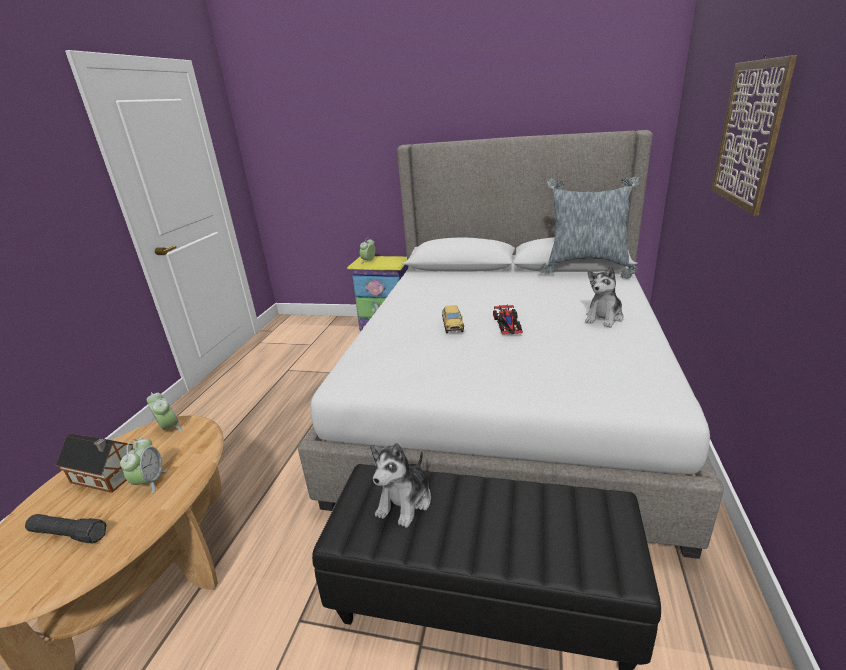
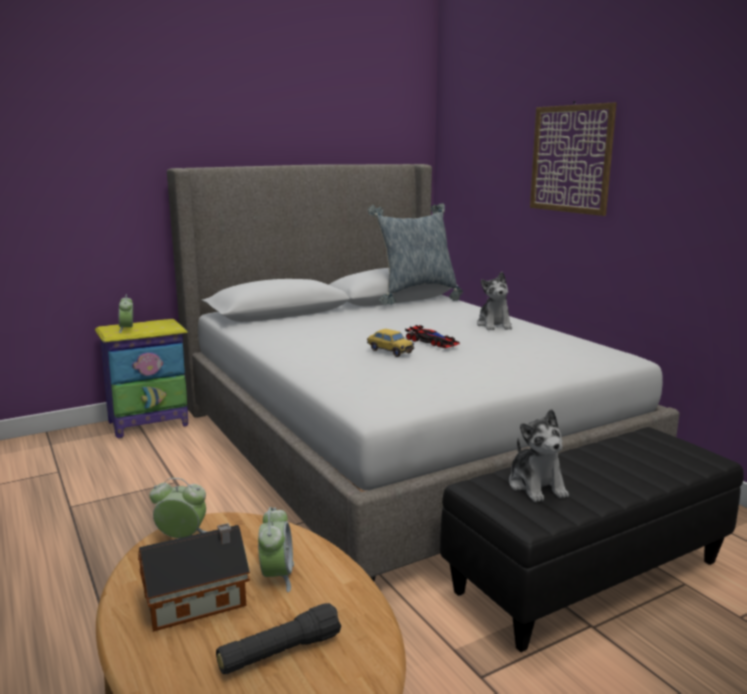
camera: 45 degrees left, 10 degrees down
(150, 482) = (277, 576): alarm clock -> alarm clock turned 45 degrees clockwise

